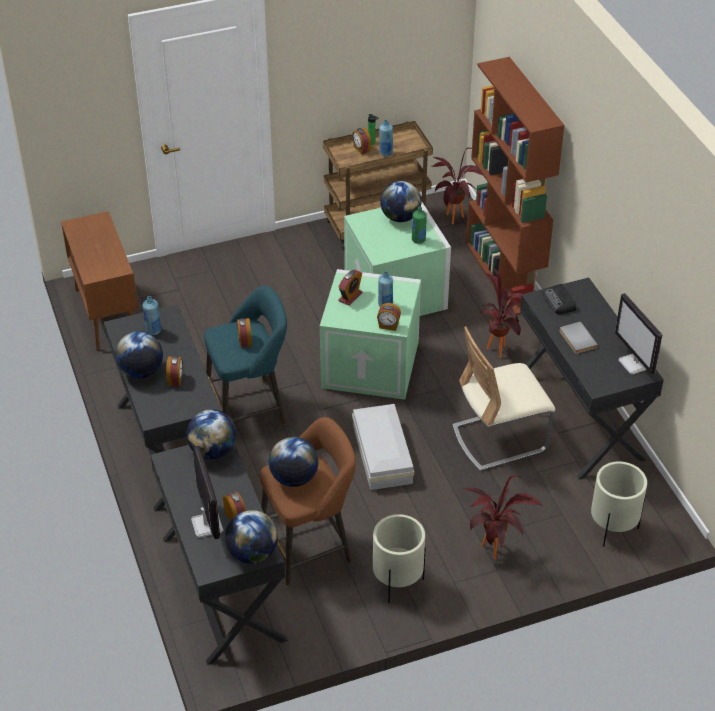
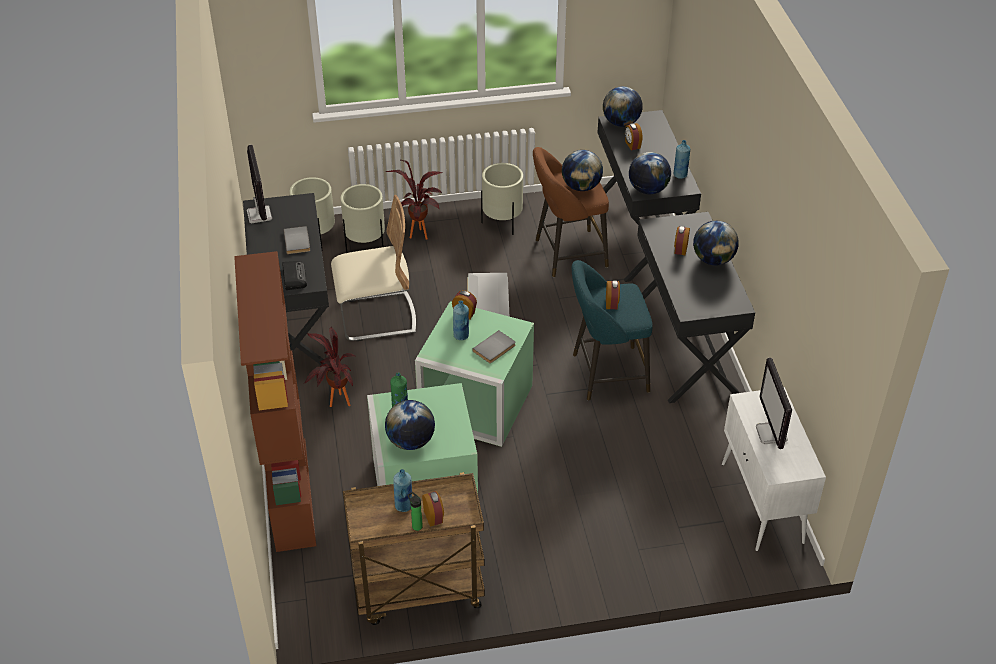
camera: 170 degrees left, 0 degrees up
(106, 314) = (762, 504): brown cabinet -> white cabinet
(153, 331) = (703, 296): blue bottle -> blue bottle (680, 175)
(207, 524) = (655, 143): monitor -> monitor (771, 434)
(350, 297) = (495, 349): alarm clock -> grey book
(454, 221) = (316, 584): potted plant -> none
(551, 527) = (365, 245): none -> beige planter

